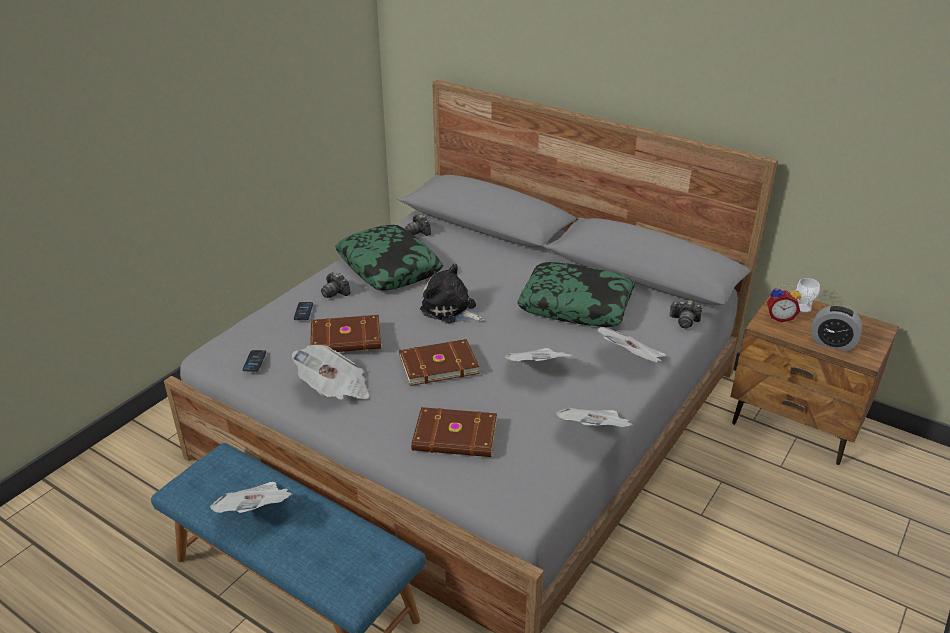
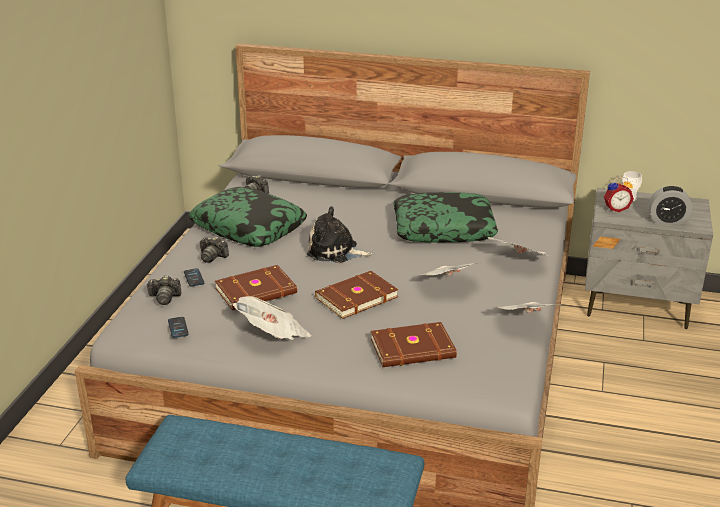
camera: 20 degrees left, 5 degrees down
(256, 512) = (248, 460): newspaper -> none
(684, 321) = (543, 224): camera -> camera (164, 298)
(796, 423) = (637, 305): brown nightstand -> grey nightstand

